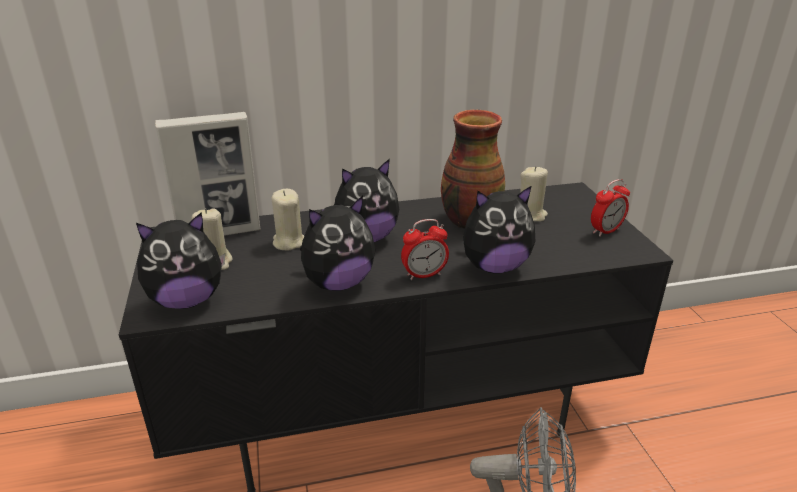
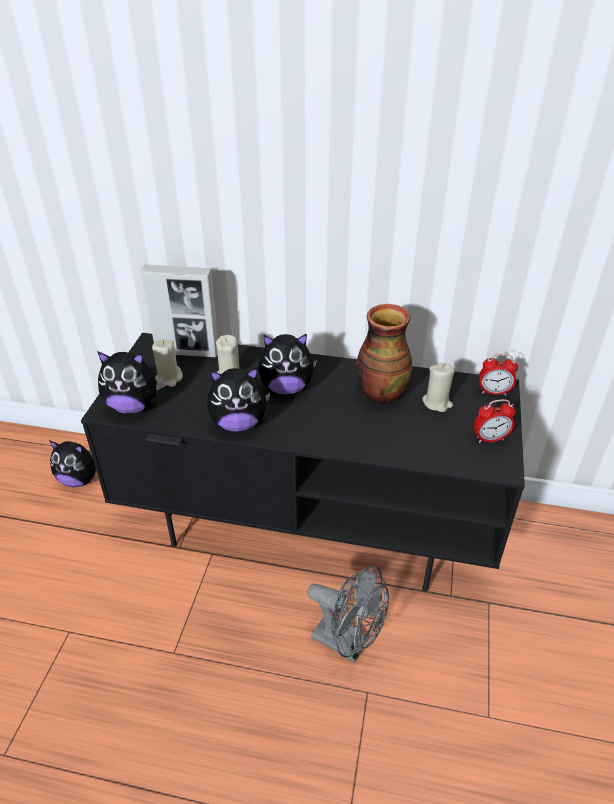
camera: 25 degrees right, 10 degrees up
(424, 275) = (305, 435): alarm clock -> alarm clock (494, 392)
(494, 266) = (364, 445): plush toy -> plush toy (79, 479)

